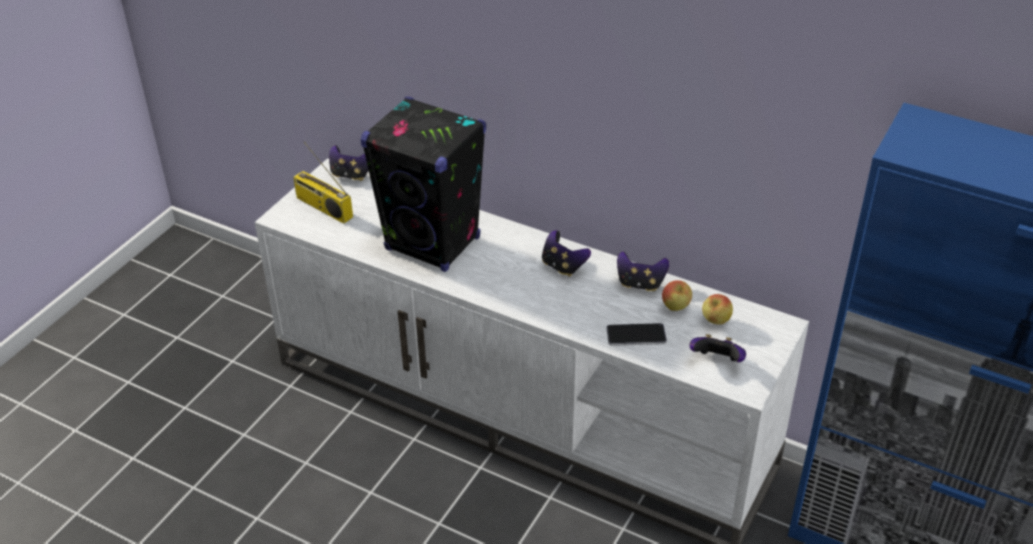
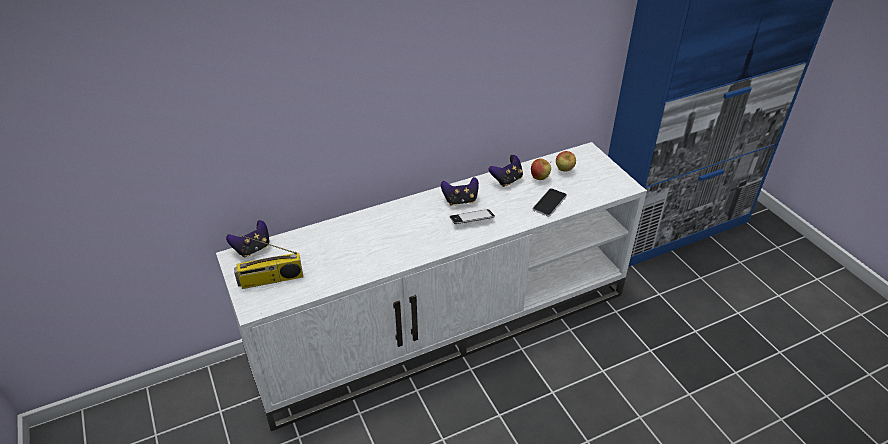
camera: 55 degrees left, 0 degrees up
(433, 244) = (377, 244): black speaker -> none
(540, 289) = (472, 219): none -> phone
(717, 361) = (596, 185): game controller -> none

